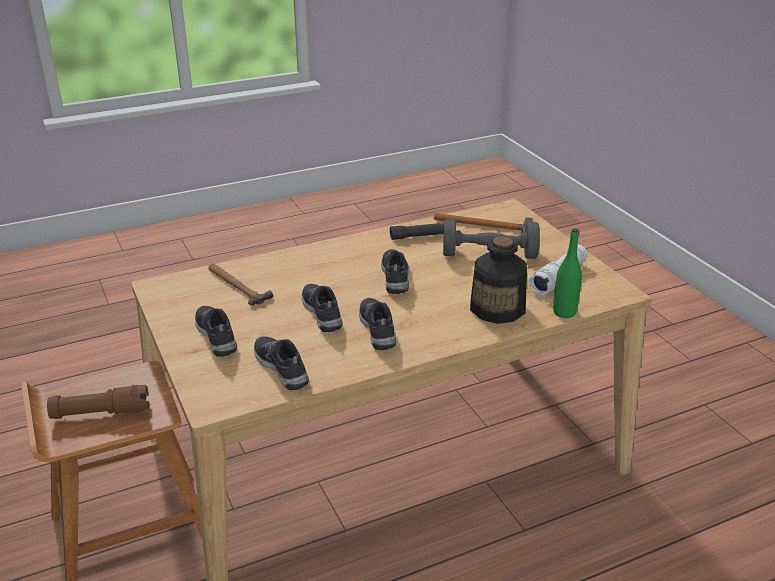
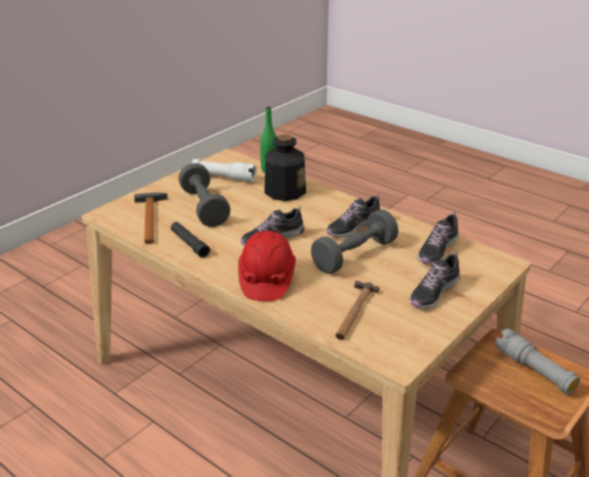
camera: 115 degrees left, 0 degrees up
(101, 413) = (534, 370): brown flashlight -> grey flashlight
(322, 313) = (354, 255): shoe -> grey dumbbell
(327, 258) = (266, 280): none -> red hard hat

